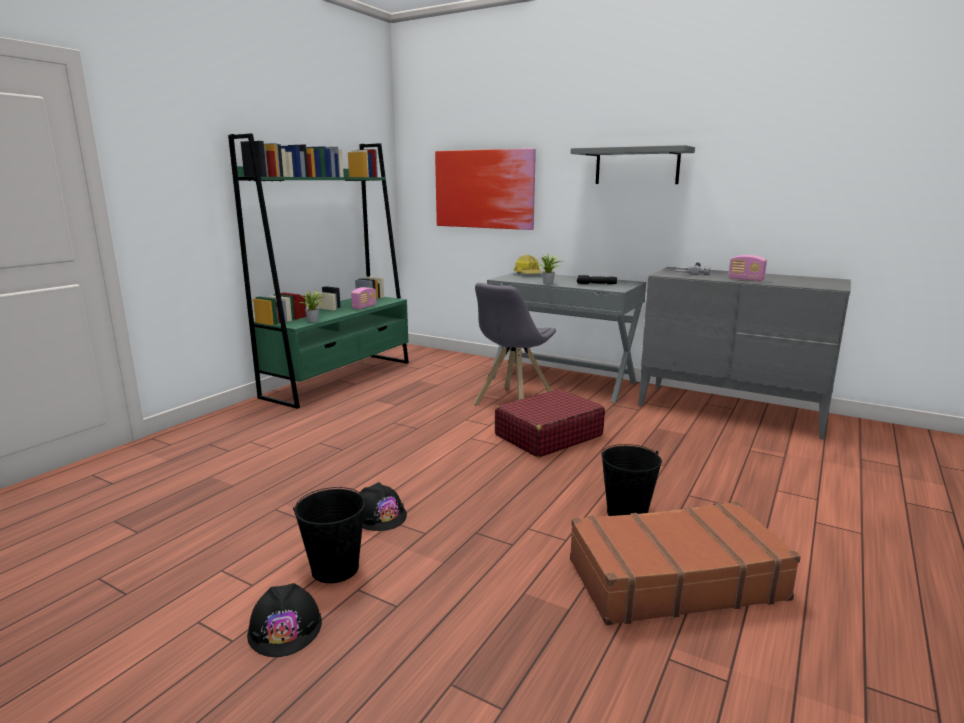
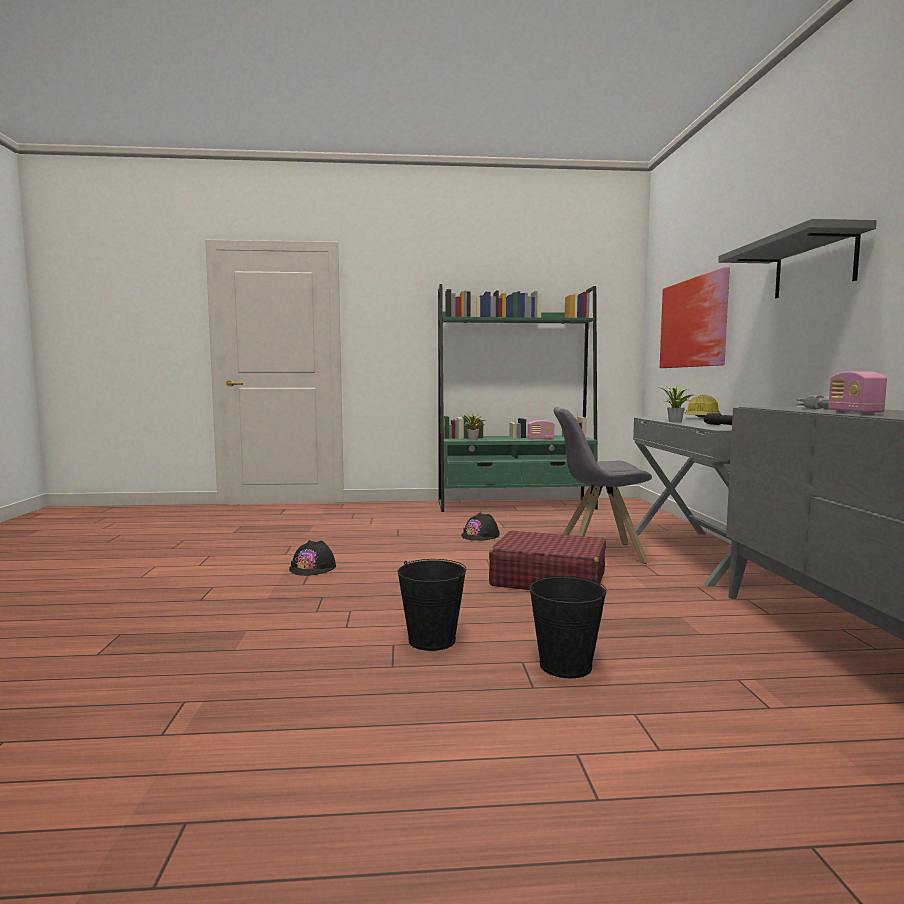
camera: 55 degrees right, 10 degrees down
(285, 628) = (159, 583): black hard hat -> black hard hat (480, 535)
(335, 568) = (232, 576): black bucket -> black bucket (565, 666)
(674, 579) = (323, 682): brown suitcase -> none

